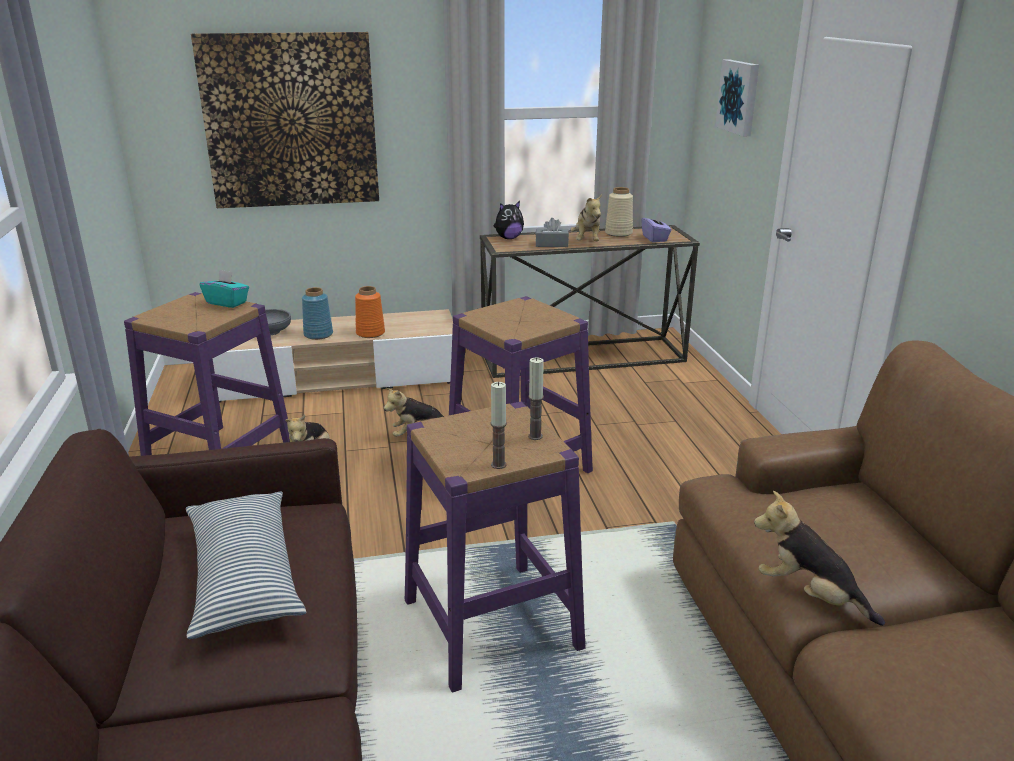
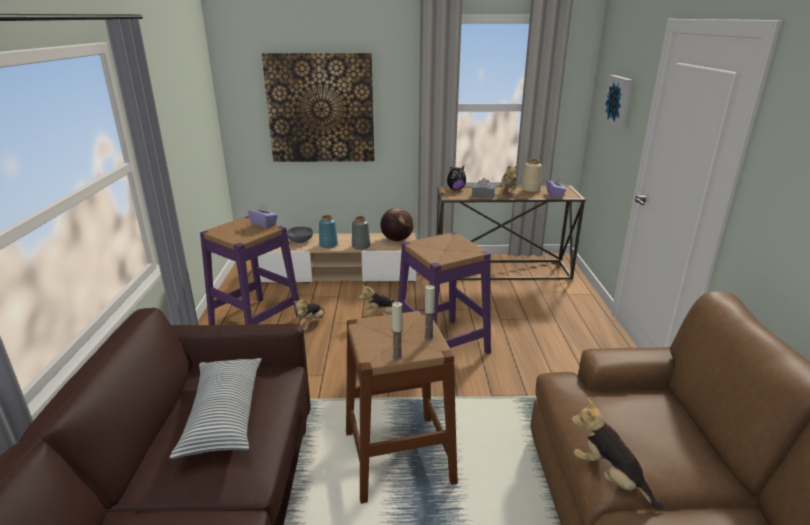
camera: 10 degrees right, 0 degrees up
(227, 302) = (264, 224): turquoise tissue box -> purple tissue box
(370, 333) = (361, 246): orange vase -> grey vase
(423, 321) = (396, 240): none -> globe
(491, 623) = (398, 456): purple stool -> brown stool

